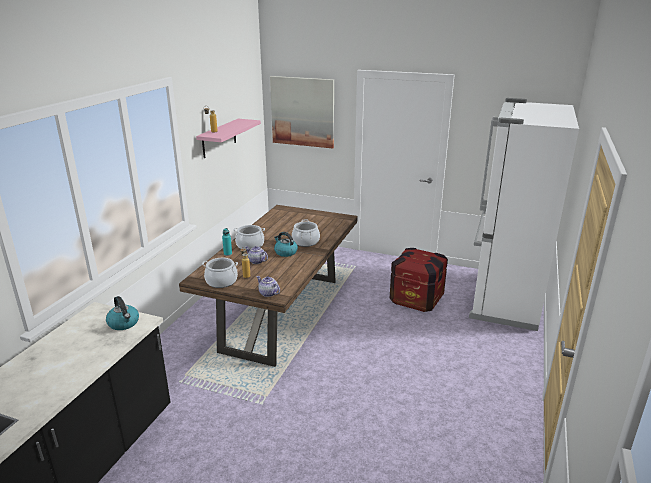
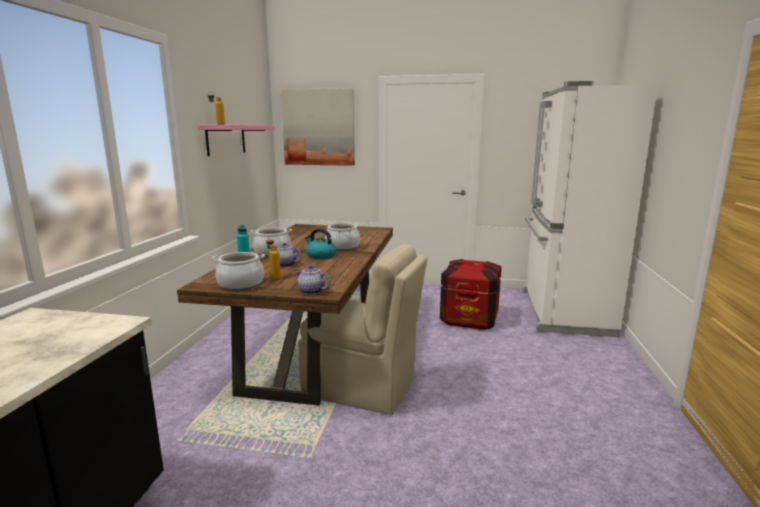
camera: 10 degrees left, 10 degrees down
(124, 323) = (80, 328): kettle -> none
(309, 355) = (362, 387): none -> beige chair

